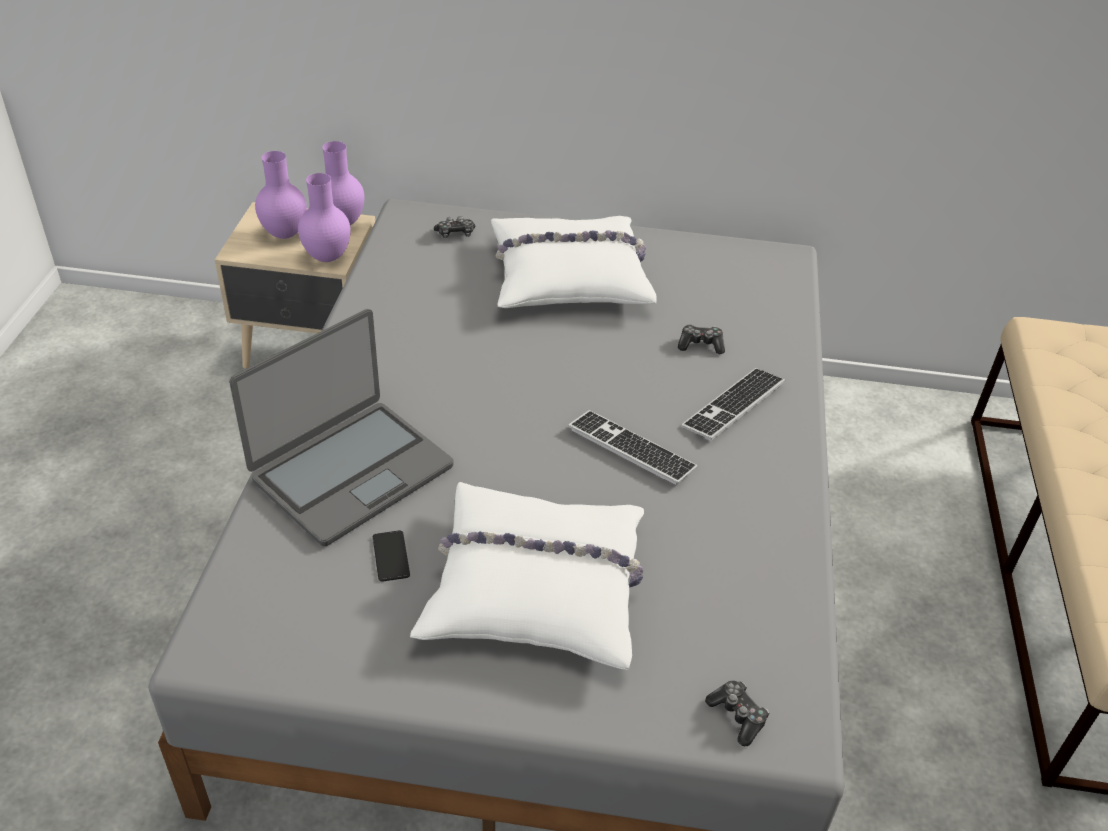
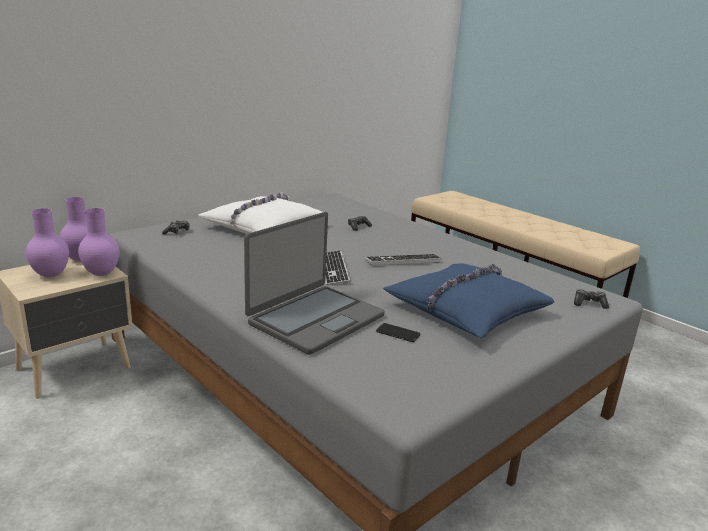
camera: 50 degrees left, 20 degrees down
(351, 471) = (315, 319): laptop -> laptop turned 45 degrees clockwise
(536, 587) = (466, 310): white pillow -> blue pillow
(733, 405) = (406, 236): keyboard -> keyboard (333, 269)

